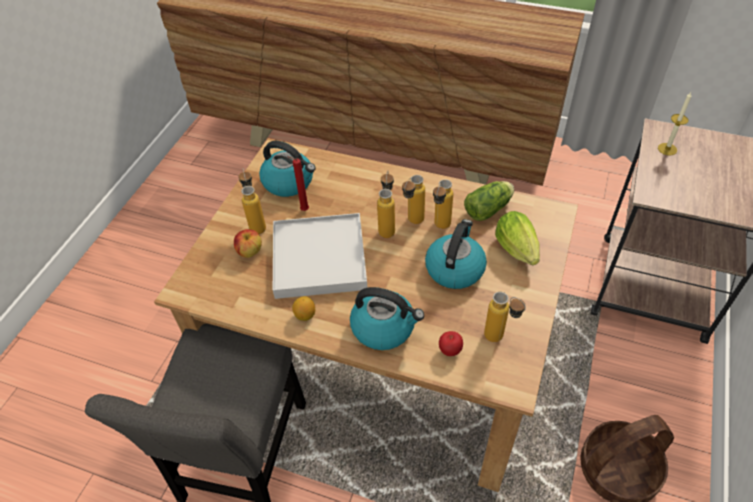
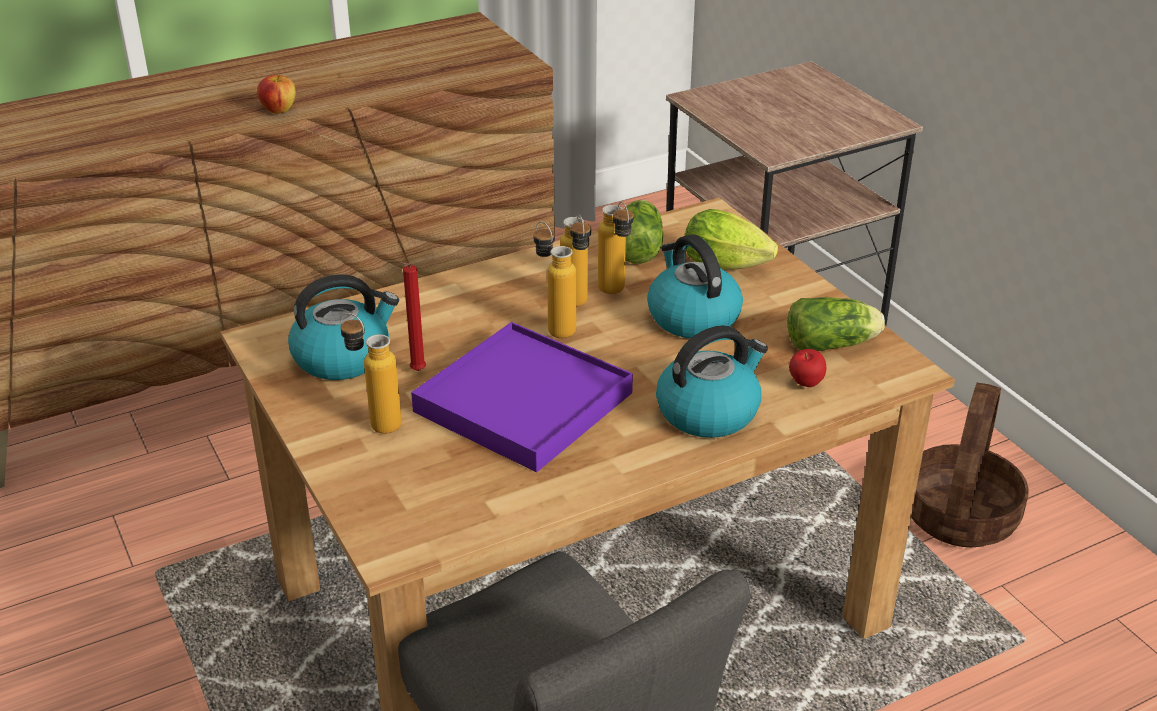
camera: 50 degrees left, 15 degrees down
(250, 251) = (417, 452): apple -> apple (279, 110)
(305, 315) = (601, 461): lemon -> none
(319, 259) = (523, 403): white tray -> purple tray
(500, 339) = (834, 344): bottle -> lettuce
(667, 149) = (728, 110): candle -> none

